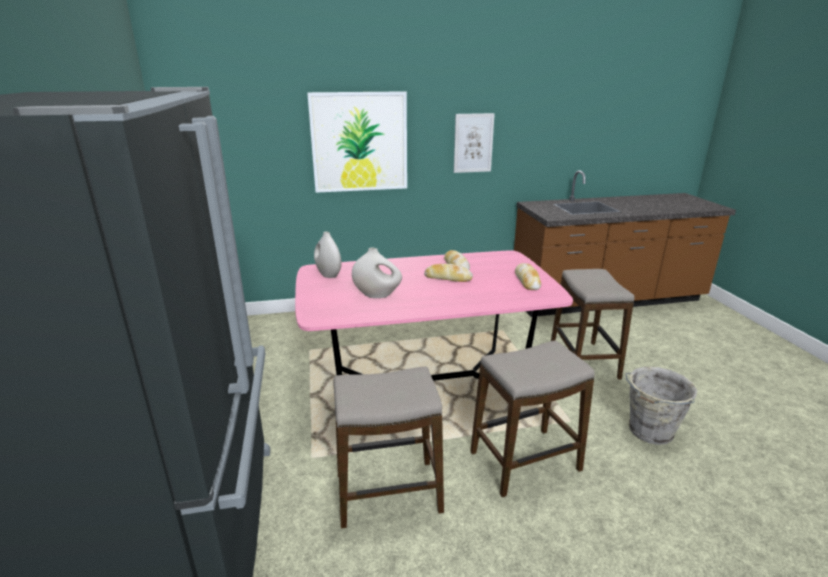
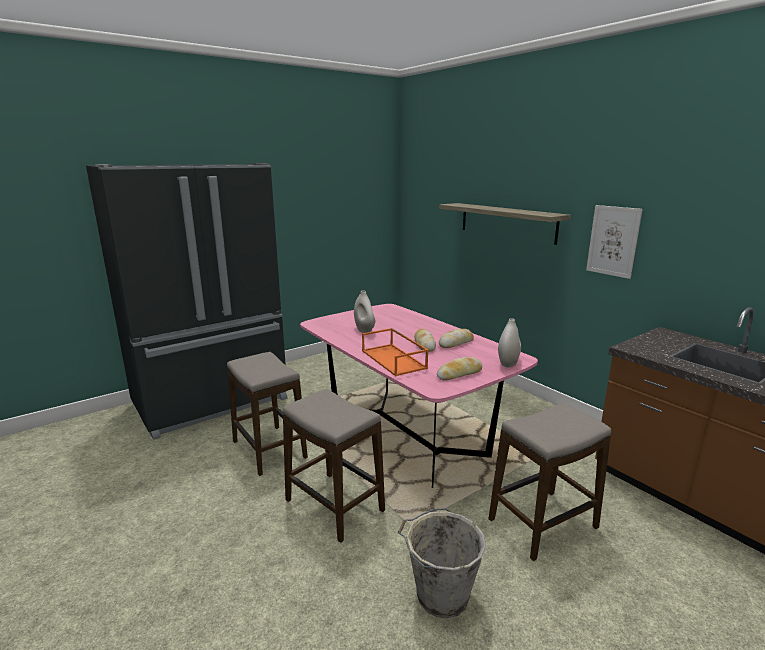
camera: 65 degrees right, 5 degrees down
(328, 274) = (383, 312): white vase -> white vase (508, 363)
(359, 142) = (506, 222): picture -> shelf
(476, 298) = (394, 359): none -> orange tray

